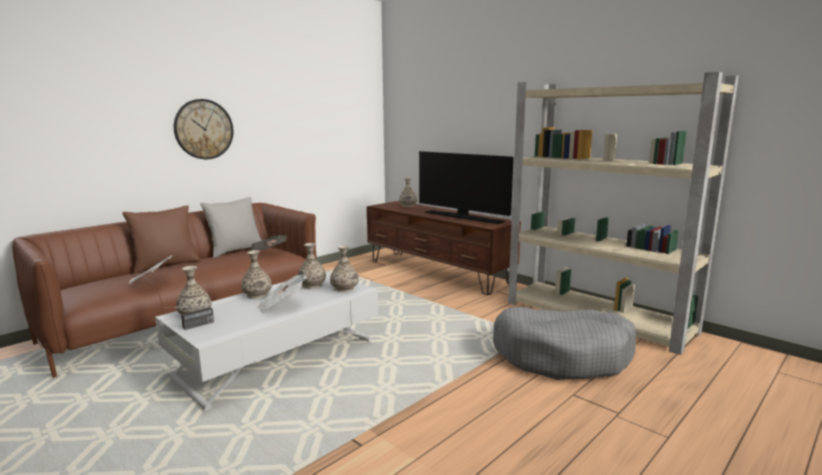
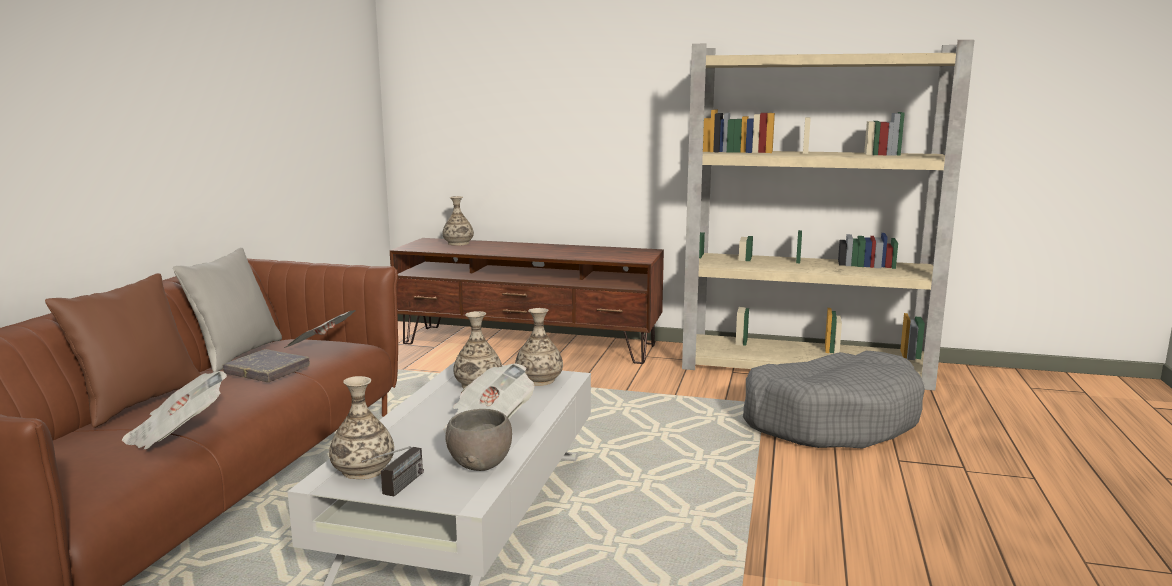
camera: 30 degrees left, 0 degrees up
(203, 129) = (140, 117): wall clock -> none
(229, 260) = (267, 371): none -> grey book
(243, 323) = (479, 462): none -> grey bowl
(257, 294) = (414, 416): vase -> none
(463, 217) = (578, 252): television -> none

